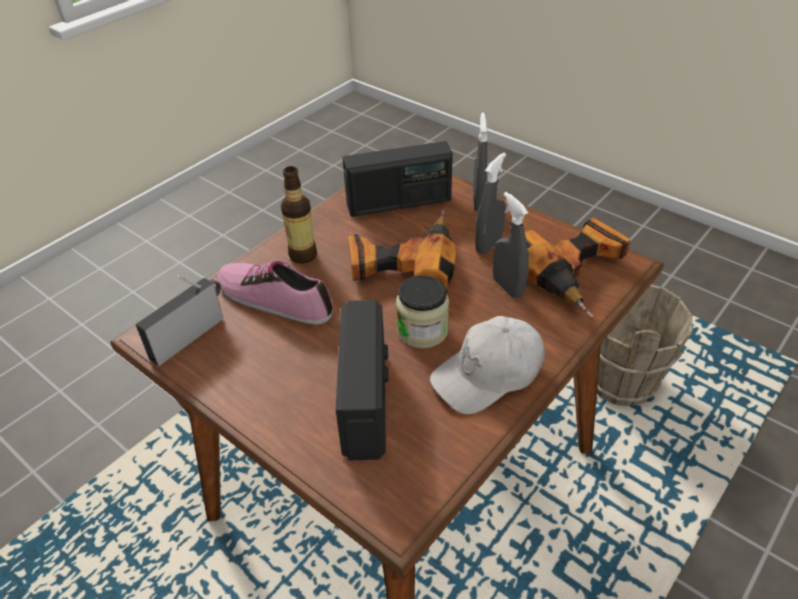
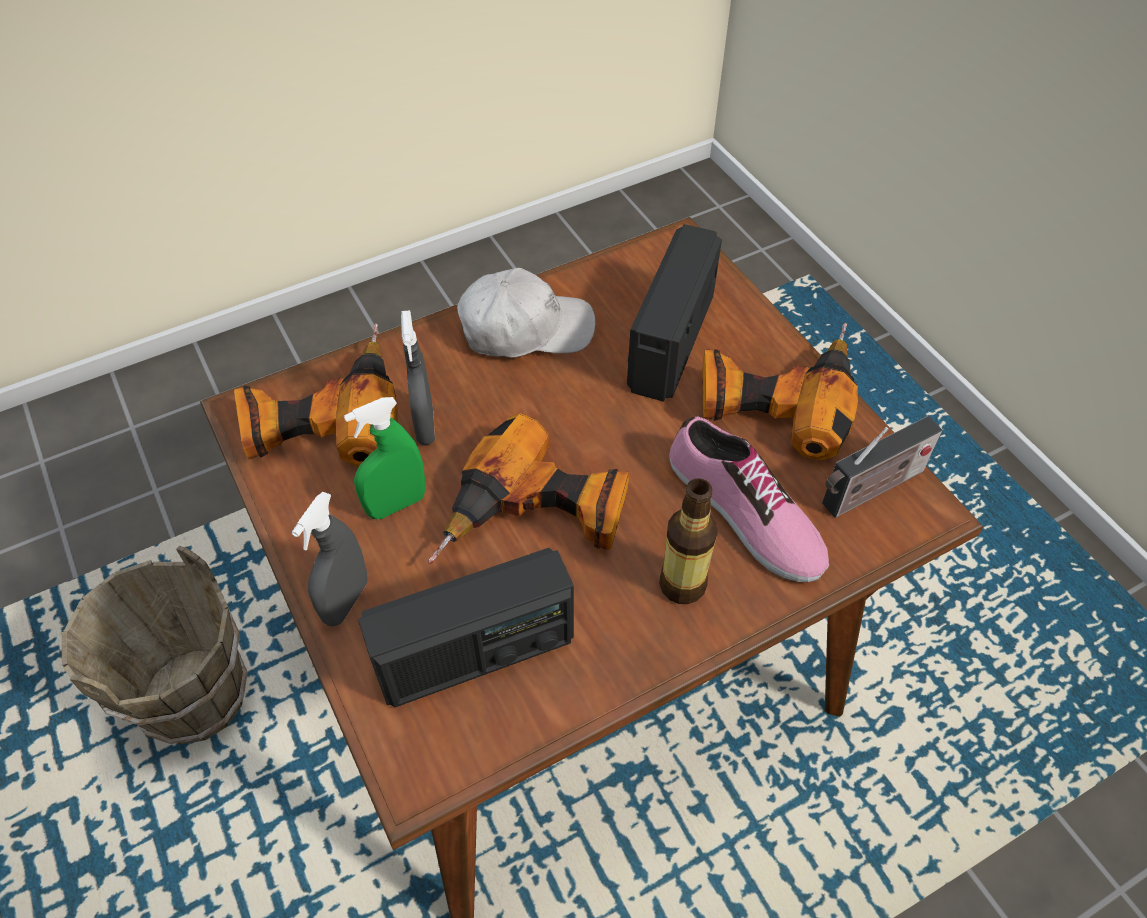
camera: 160 degrees left, 10 degrees up
(267, 381) = (775, 397): none -> power drill
(399, 203) = (476, 654): radio -> radio turned 150 degrees clockwise
(422, 330) = (567, 401): jar -> none
(488, 245) = (396, 504): grey spray bottle -> green spray bottle

